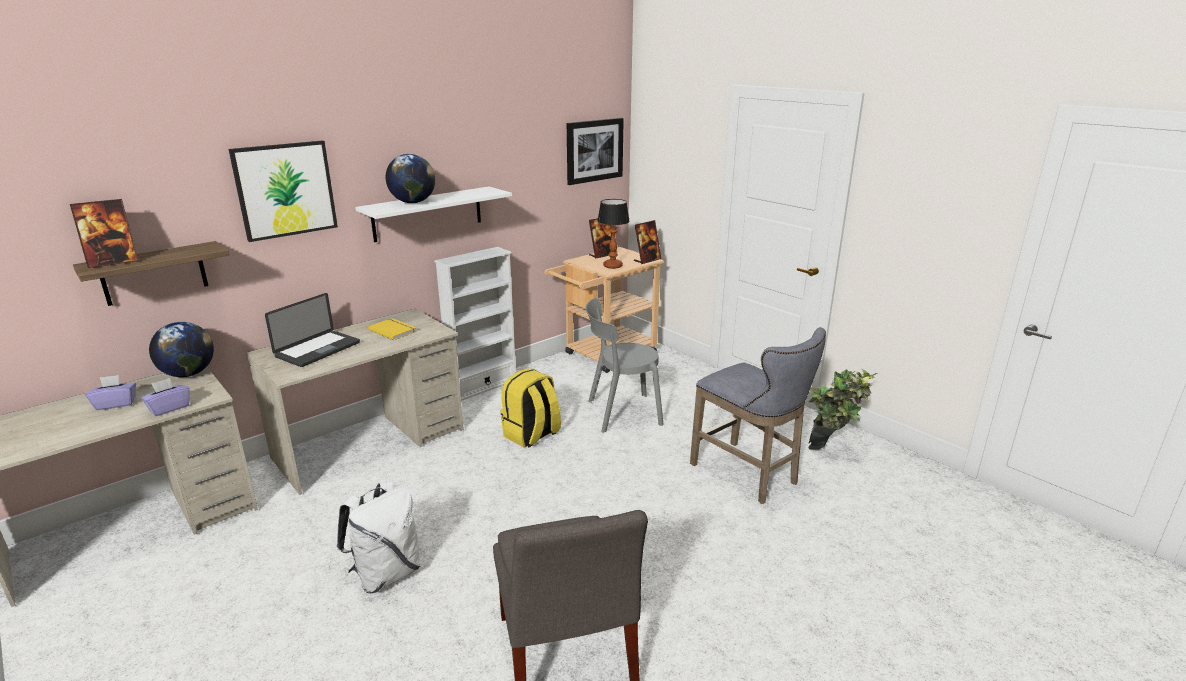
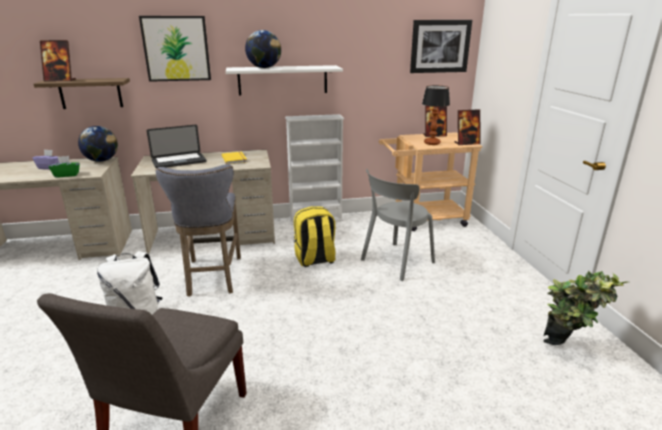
camera: 30 degrees right, 0 degrees up
(169, 408) = (67, 175): purple tissue box -> green tissue box
(620, 413) = (395, 262): grey chair -> grey chair turned 60 degrees counterclockwise
(749, 475) = (461, 344): grey stool -> grey stool (212, 278)

